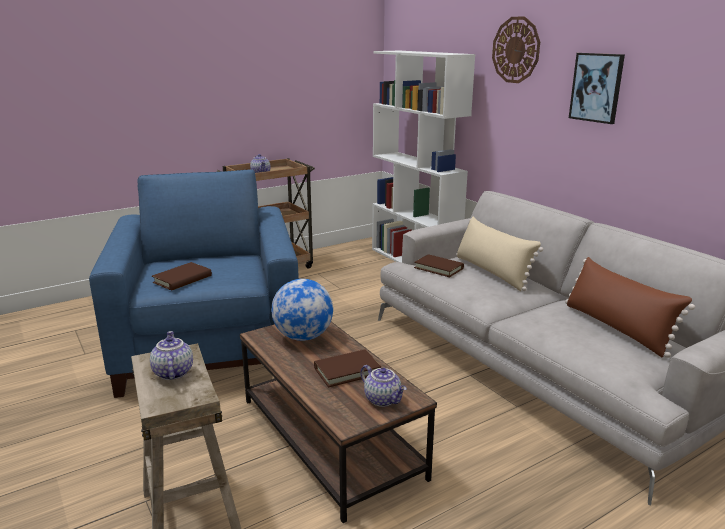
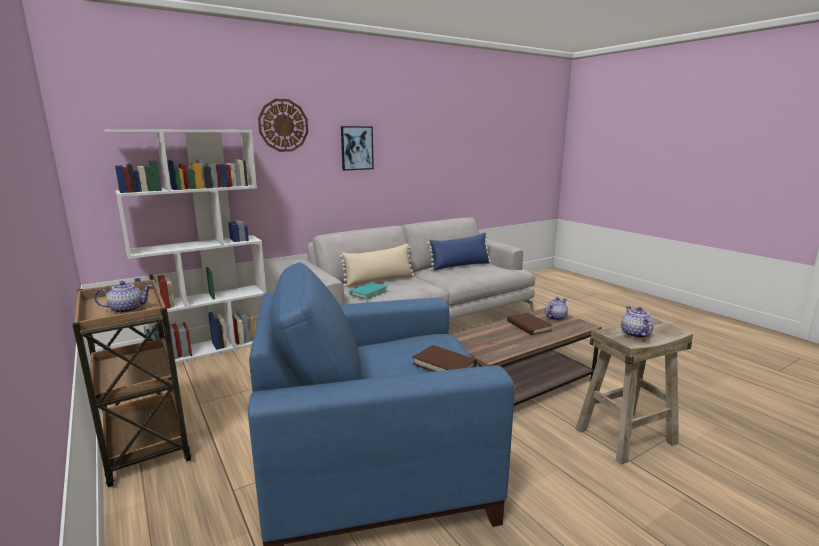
camera: 90 degrees left, 5 degrees down
(172, 372) = (634, 334): teapot -> teapot turned 105 degrees clockwise
(303, 337) = (486, 340): globe -> none
(438, 268) = (368, 293): brown book -> turquoise book
(616, 328) = (460, 266): brown pillow -> blue pillow

